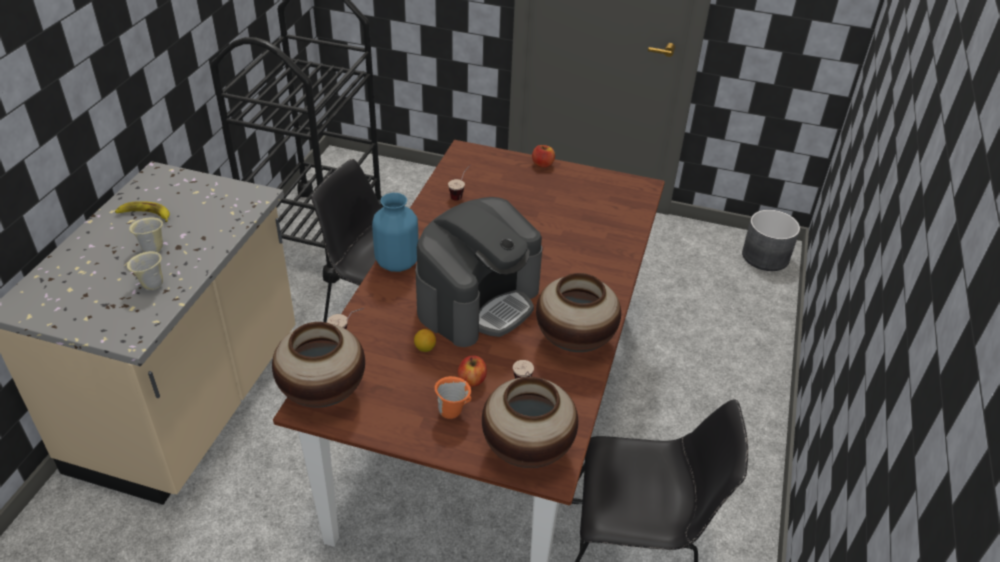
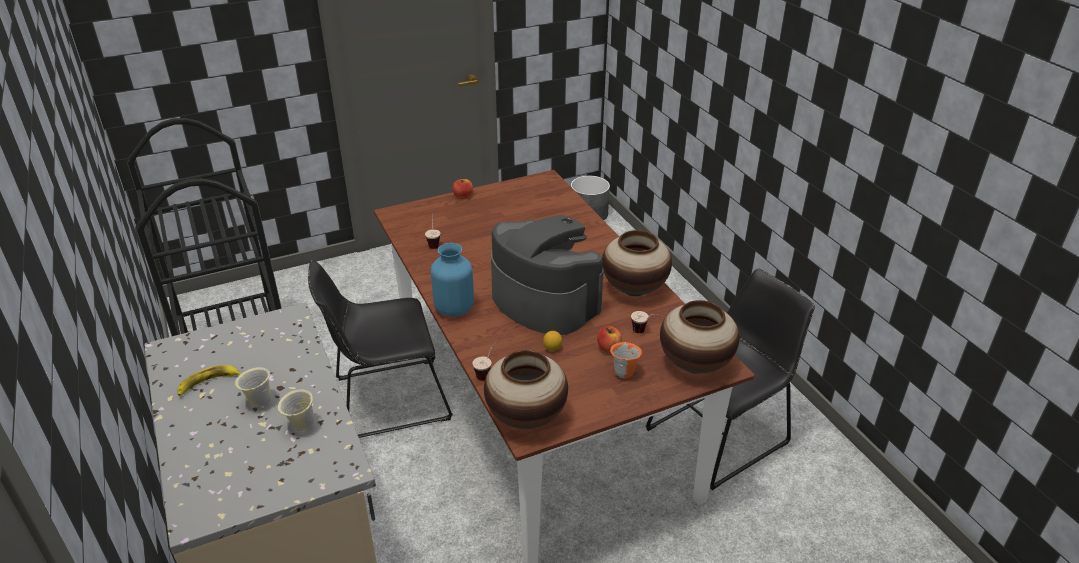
camera: 40 degrees left, 5 degrees down
(478, 301) = (544, 300): coffee machine -> coffee machine turned 45 degrees counterclockwise

